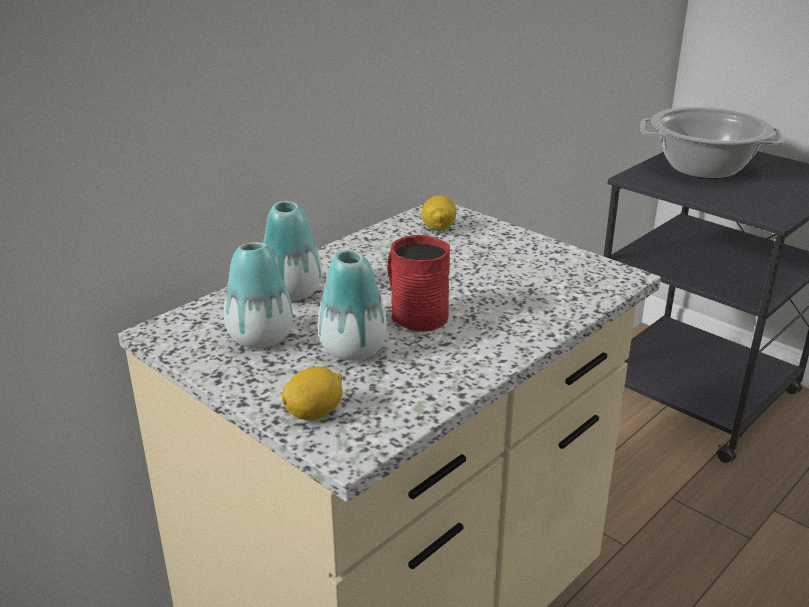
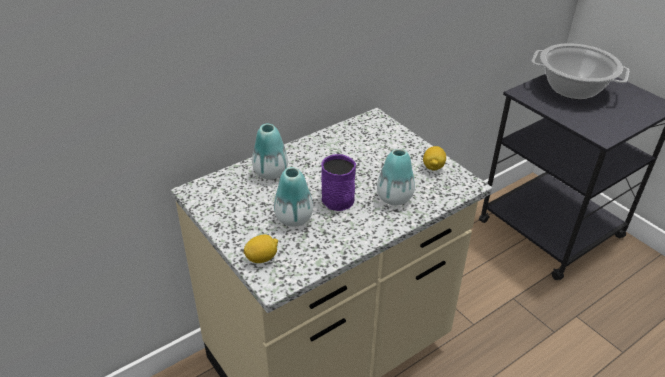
camera: 10 degrees right, 10 degrees up
(260, 338) = (245, 203): vase -> vase (394, 198)
(414, 313) = (335, 197): red mug -> purple mug
(438, 228) = (369, 133): lemon -> lemon (433, 167)

